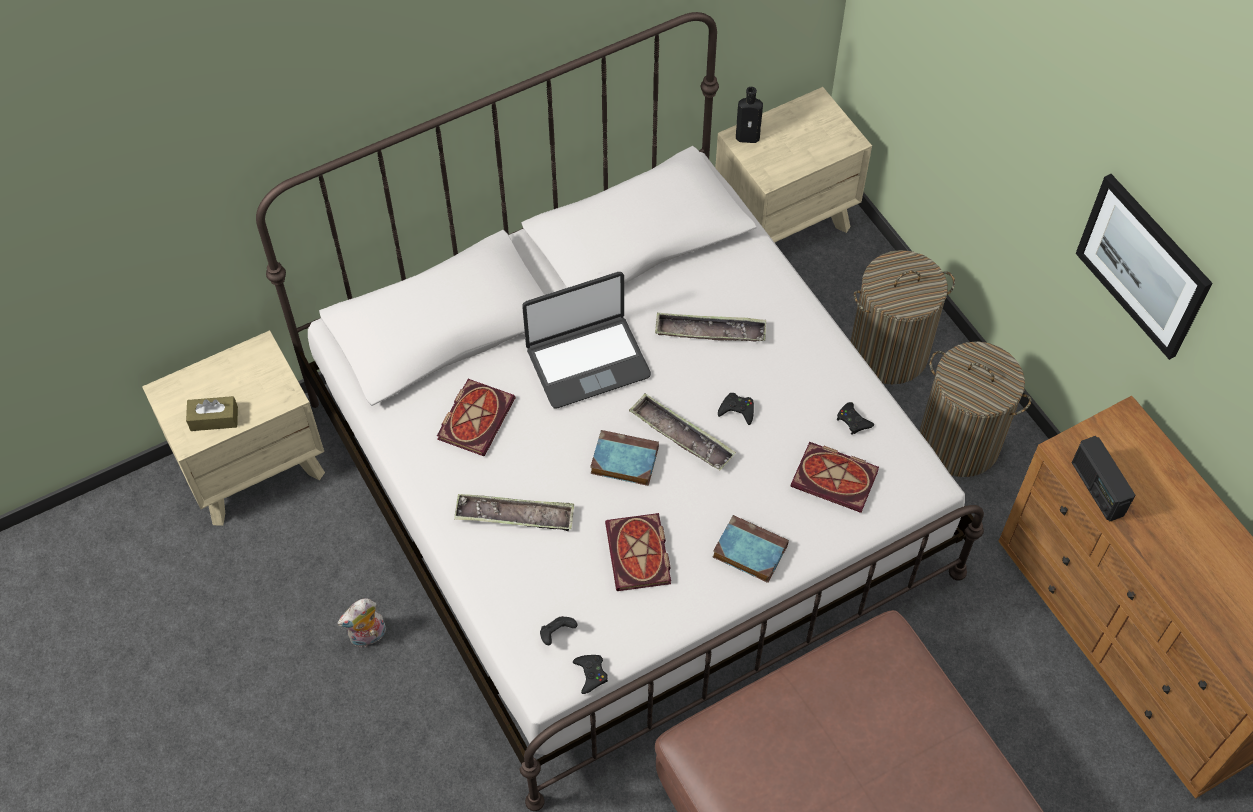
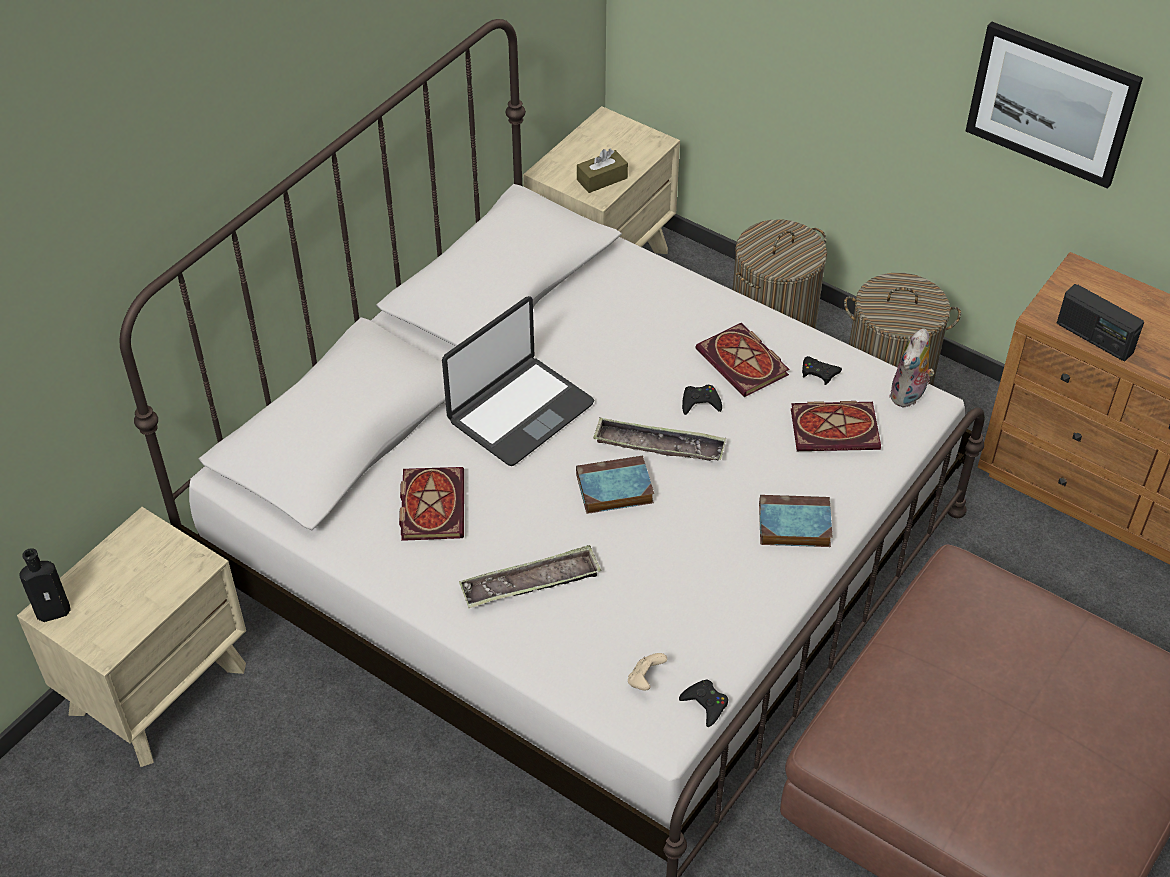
camera: 25 degrees left, 10 degrees down
(214, 419) = (124, 617): brown tissue box -> brown tissue box (602, 179)
(368, 637) = (387, 811): plush toy -> plush toy (909, 396)
(556, 634) = (645, 679): black game controller -> beige game controller
(640, 555) = (686, 571): book -> book (745, 363)
(710, 331) = (628, 343): tray -> none
(749, 137) = (557, 168): black bottle -> black bottle (56, 611)

